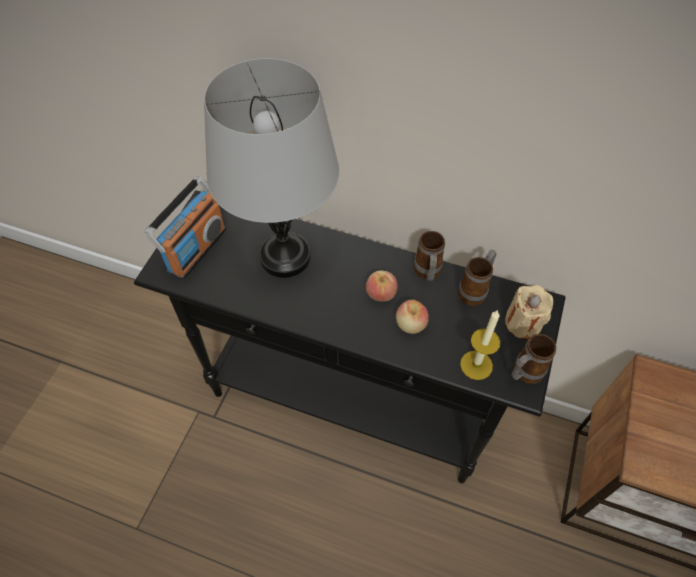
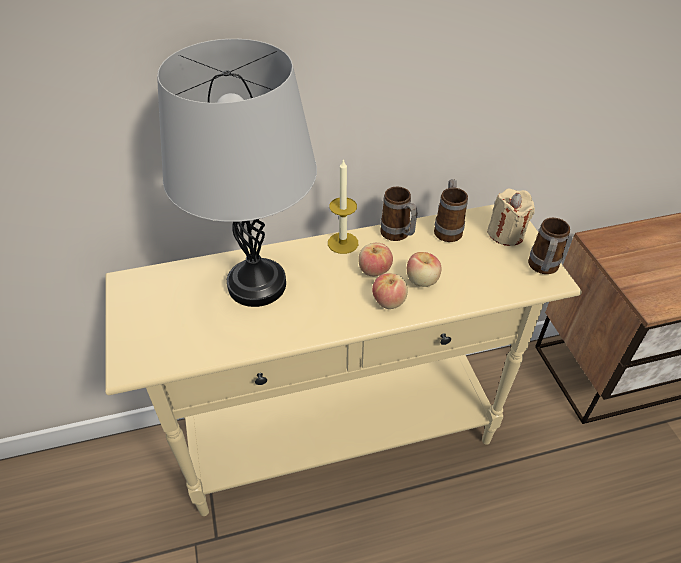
camera: 35 degrees left, 10 degrees down
(196, 250) = (156, 324): radio -> none
(349, 401) = (341, 436): black console table -> beige console table
(368, 327) = (389, 301): none -> apple
(476, 365) = (502, 282): candle -> candle (343, 243)

